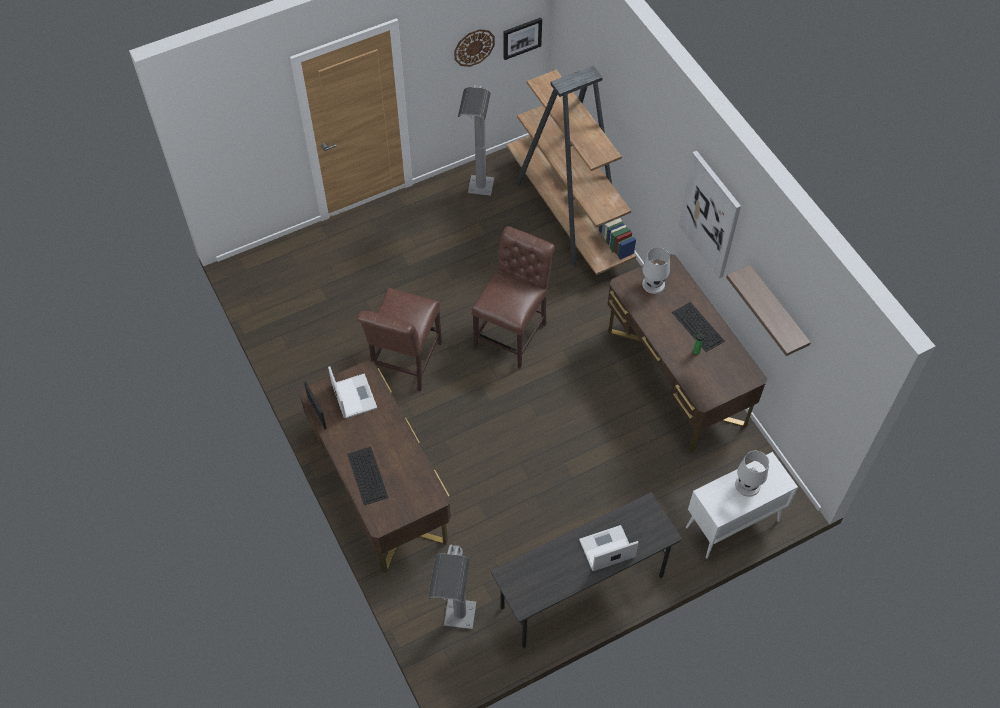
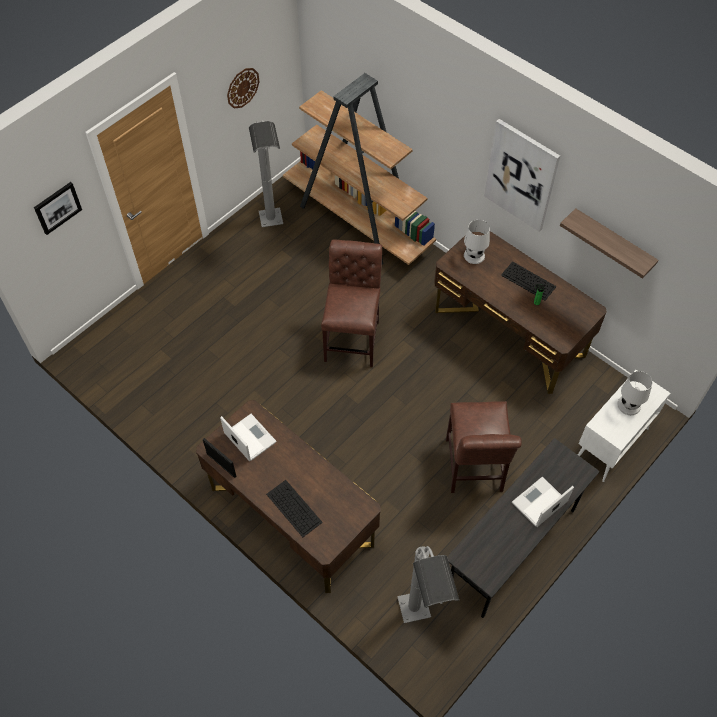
camera: 20 degrees left, 0 degrees up
(404, 363) = (267, 394): brown chair -> brown chair (474, 469)
(521, 37) = (280, 70): picture -> picture (57, 207)

